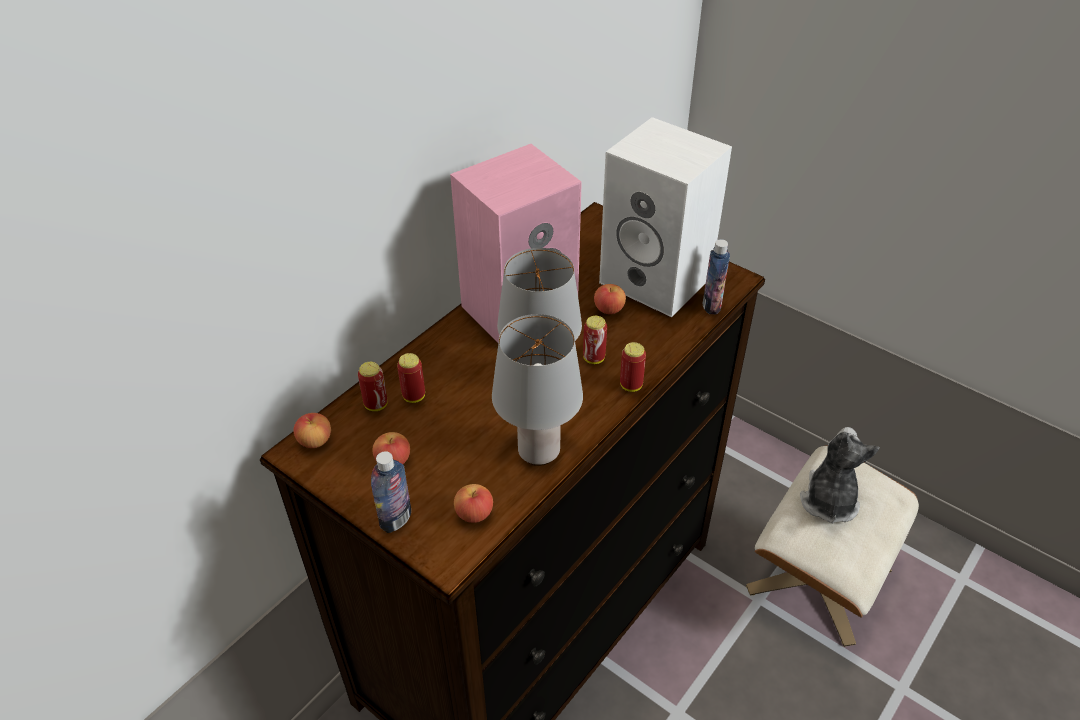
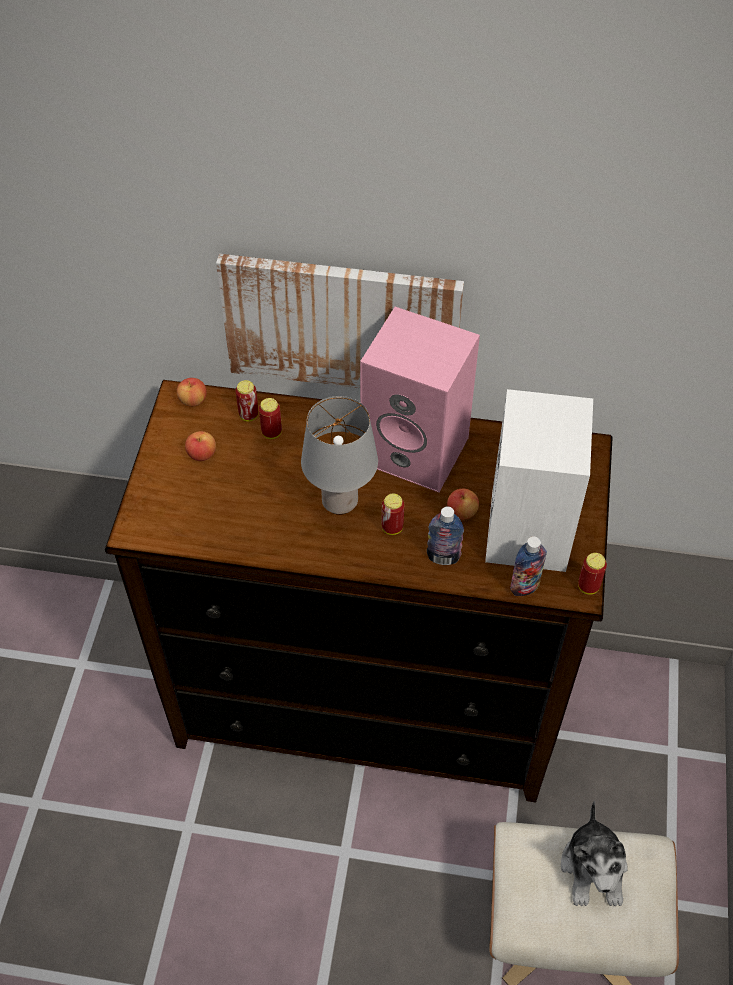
camera: 60 degrees right, 10 degrees up
(396, 519) = (151, 484): bottle -> bottle (443, 557)
(397, 244) = (341, 324): none -> picture
(474, 513) = (181, 526): apple -> none
(538, 453) = (263, 537): grey table lamp -> none
(631, 385) = (377, 567): can -> can (588, 586)
(828, 500) = (594, 868): plush toy -> plush toy turned 105 degrees clockwise

